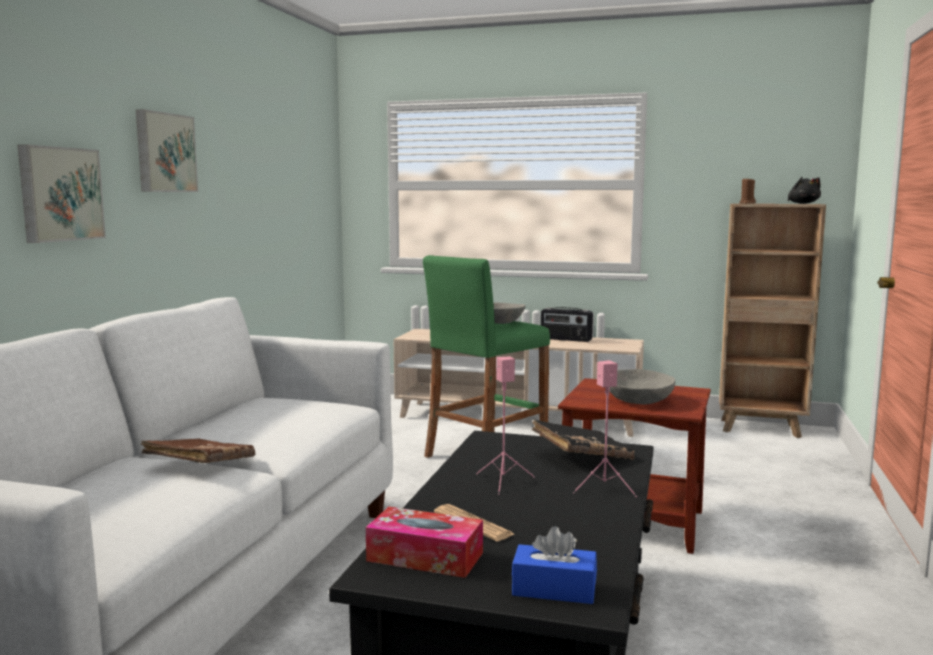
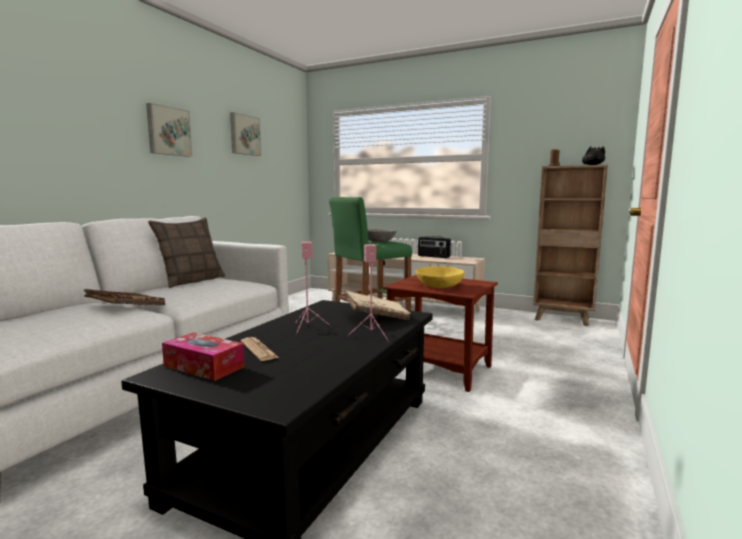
camera: 10 degrees right, 0 degrees up
(59, 194) = (86, 149): picture -> picture (244, 135)
(244, 407) = (191, 281): none -> pillow
(554, 589) = (265, 392): blue tissue box -> none
(582, 456) = (376, 316): black book -> beige book
(638, 400) = (439, 286): grey bowl -> yellow bowl

